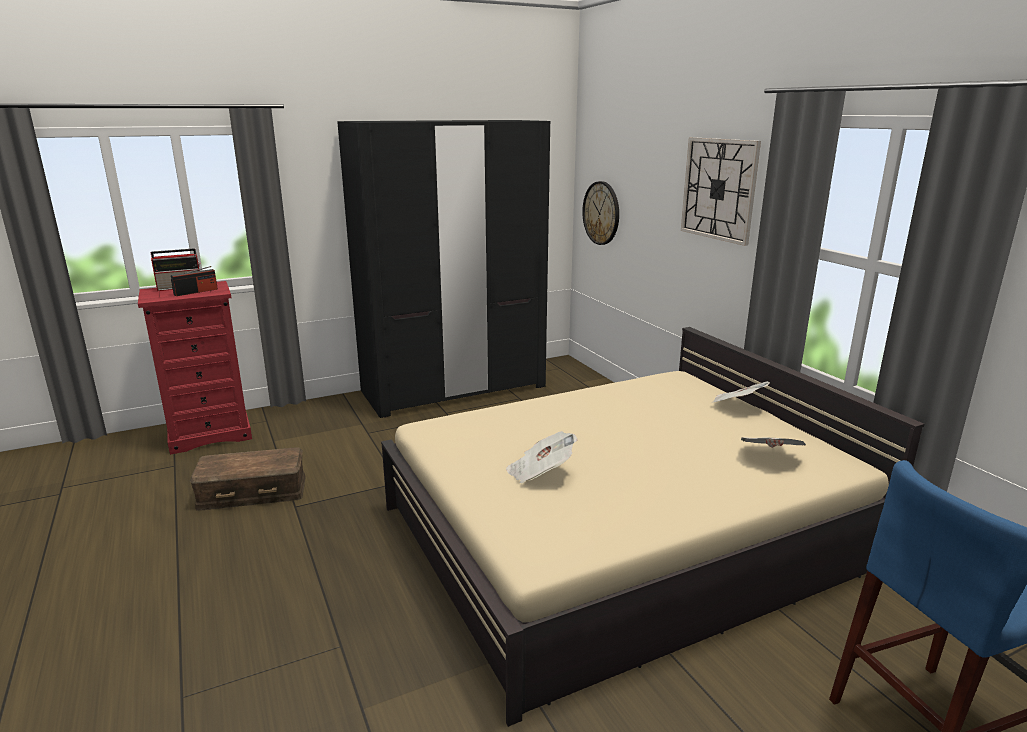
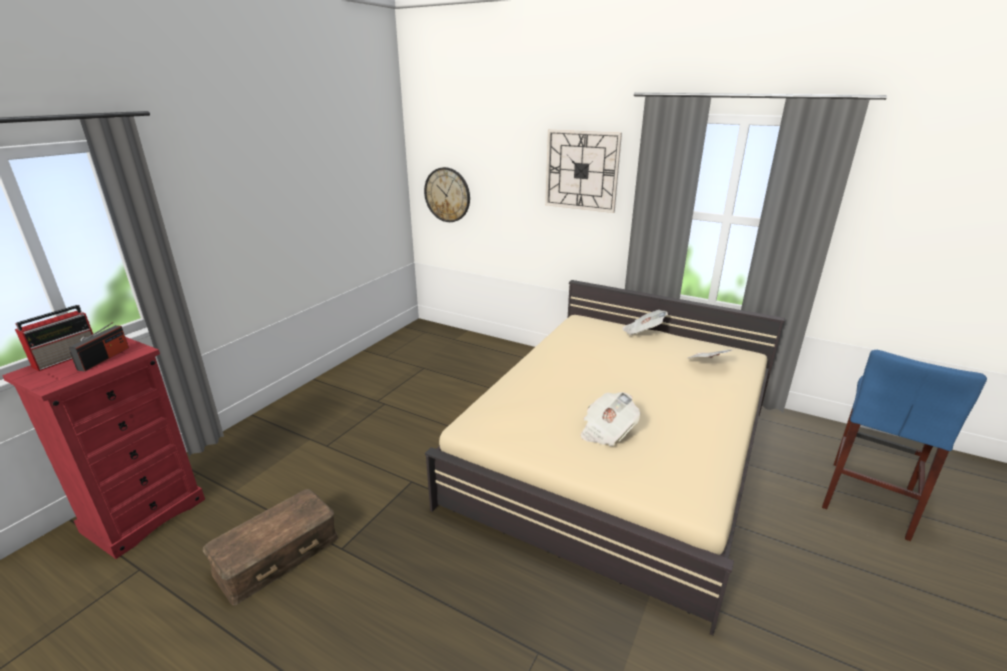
camera: 35 degrees left, 5 degrees up
(454, 389) = (358, 376): black wardrobe -> none

